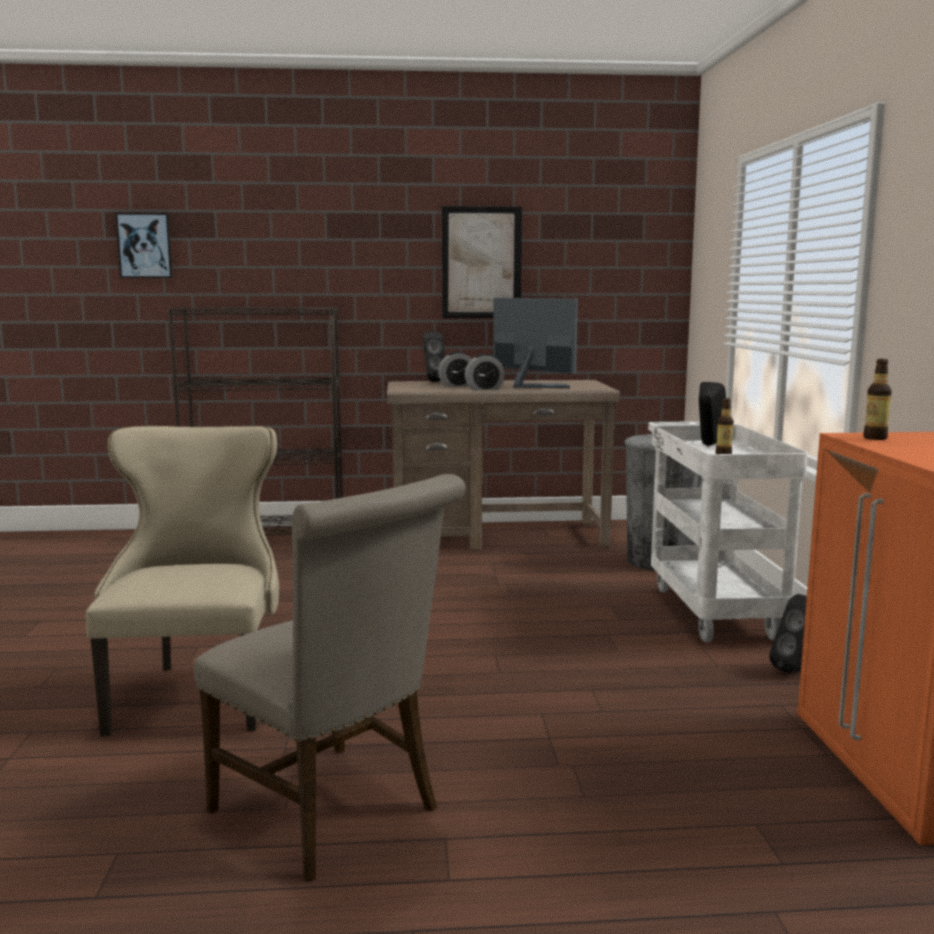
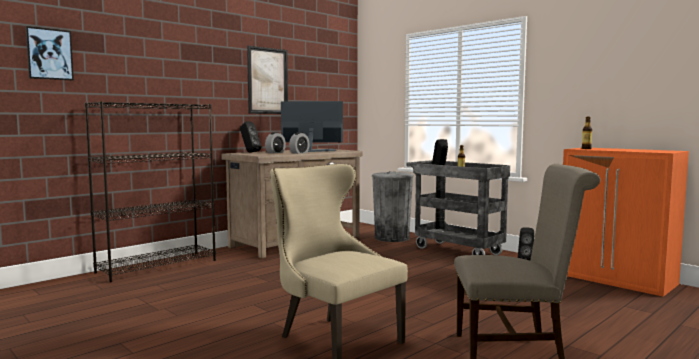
camera: 40 degrees left, 5 degrees down
(710, 611) = (454, 251): white cart -> black cart

